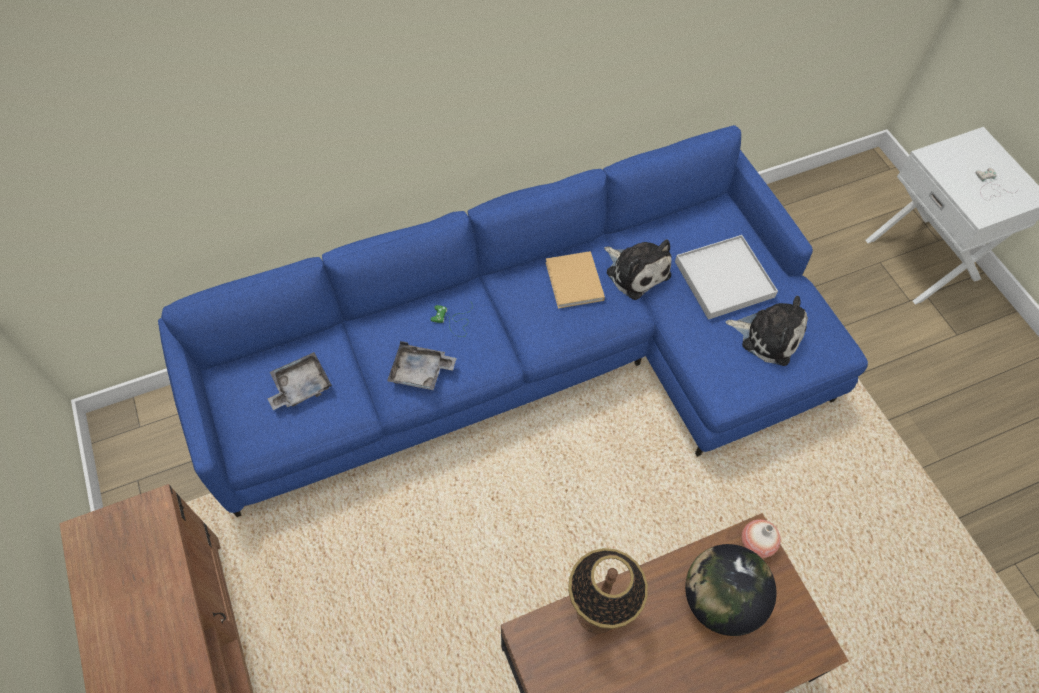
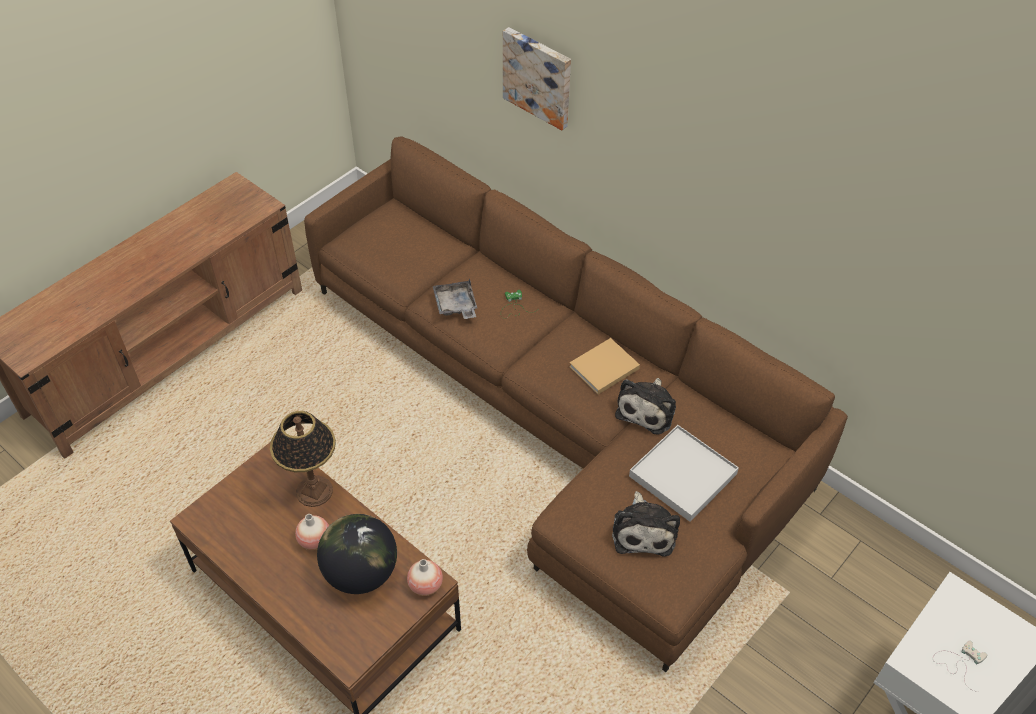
camera: 65 degrees right, 10 degrees down
(300, 386) = (405, 247): grey tray -> none
(322, 98) = (538, 77): none -> picture
(536, 359) = (560, 415): blue sofa -> brown sofa
(662, 633) = (314, 540): none -> vase

